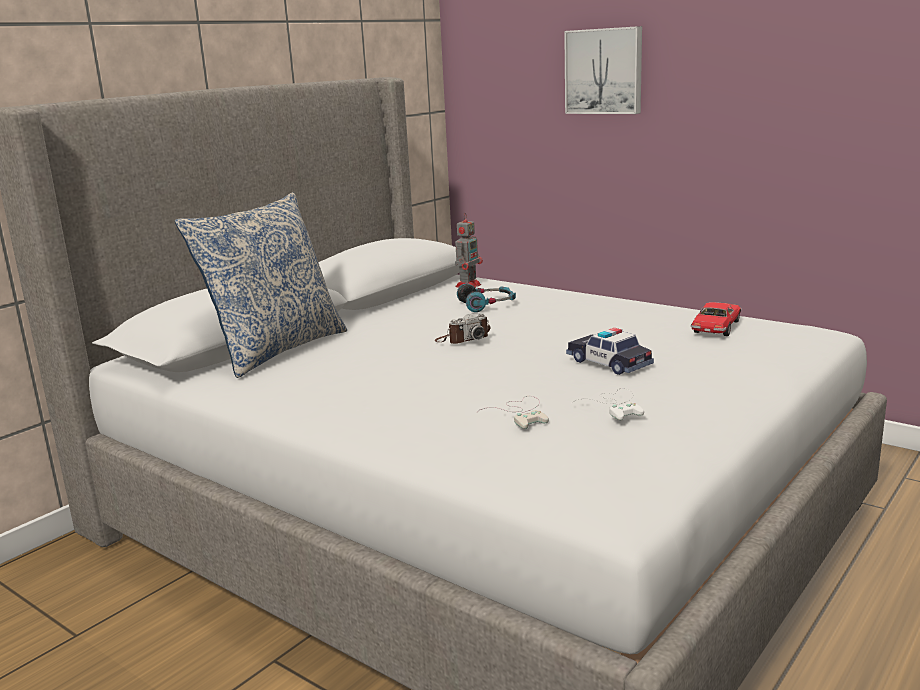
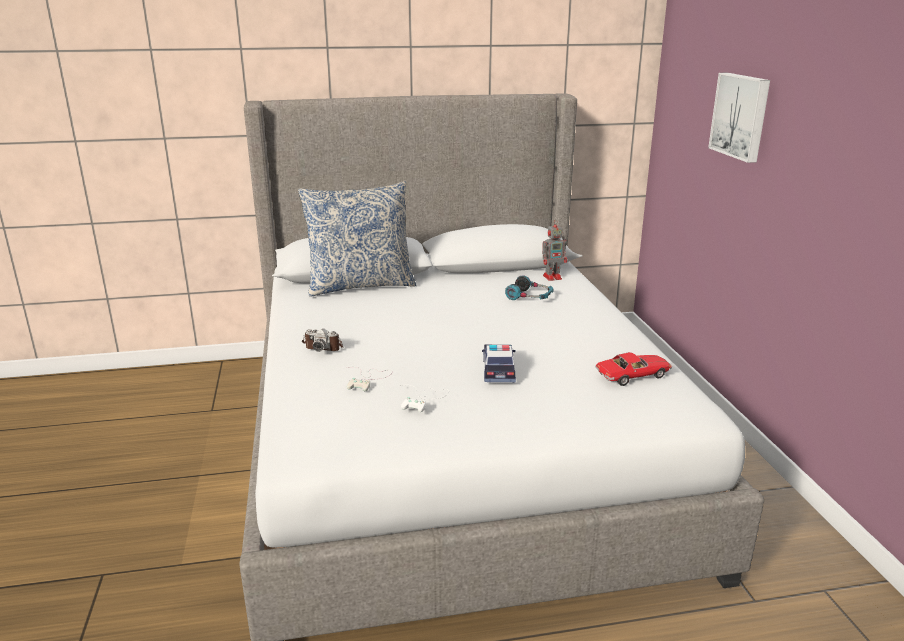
camera: 40 degrees right, 5 degrees up
(463, 339) = (457, 317): camera -> camera (324, 346)

